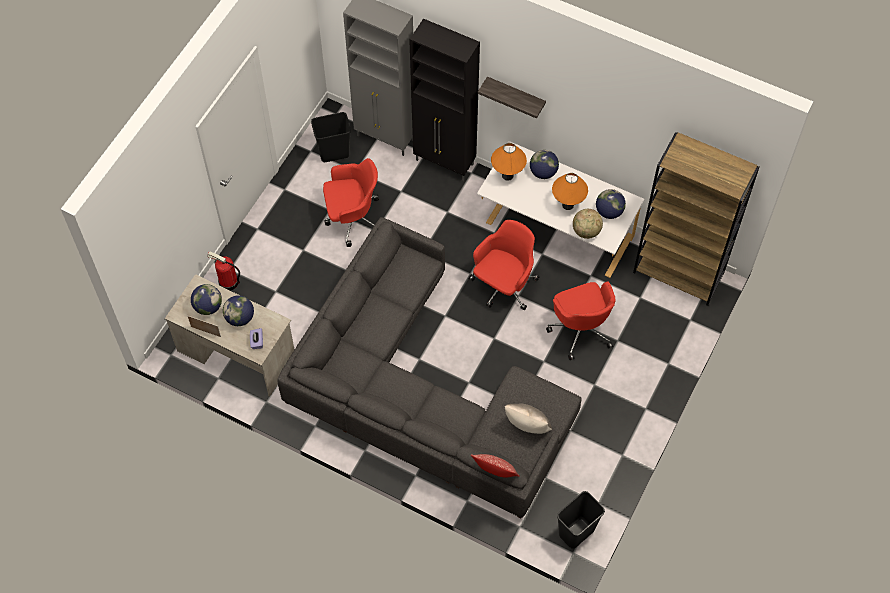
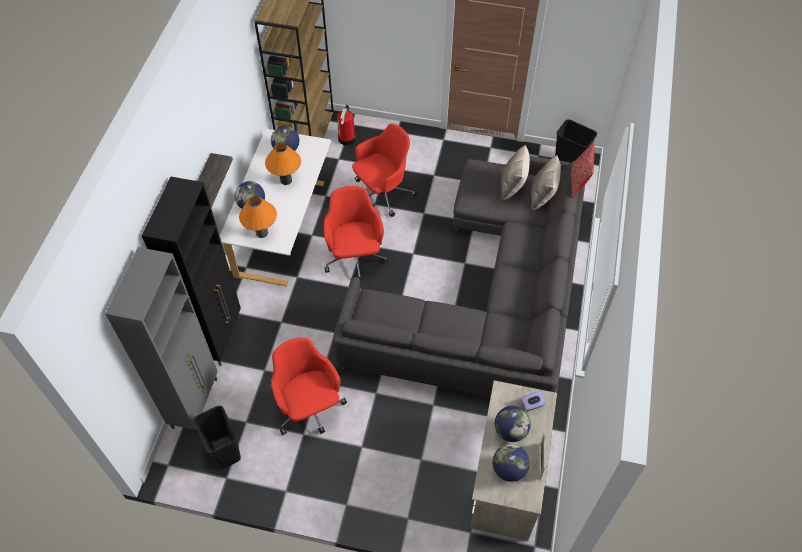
camera: 105 degrees left, 5 degrees down
(228, 282) = (424, 514): fire extinguisher -> fire extinguisher (347, 139)
(503, 286) = (355, 257): red office chair -> red office chair turned 60 degrees clockwise
(506, 453) = (542, 196): none -> beige pillow
(586, 231) = (312, 162): globe -> none

